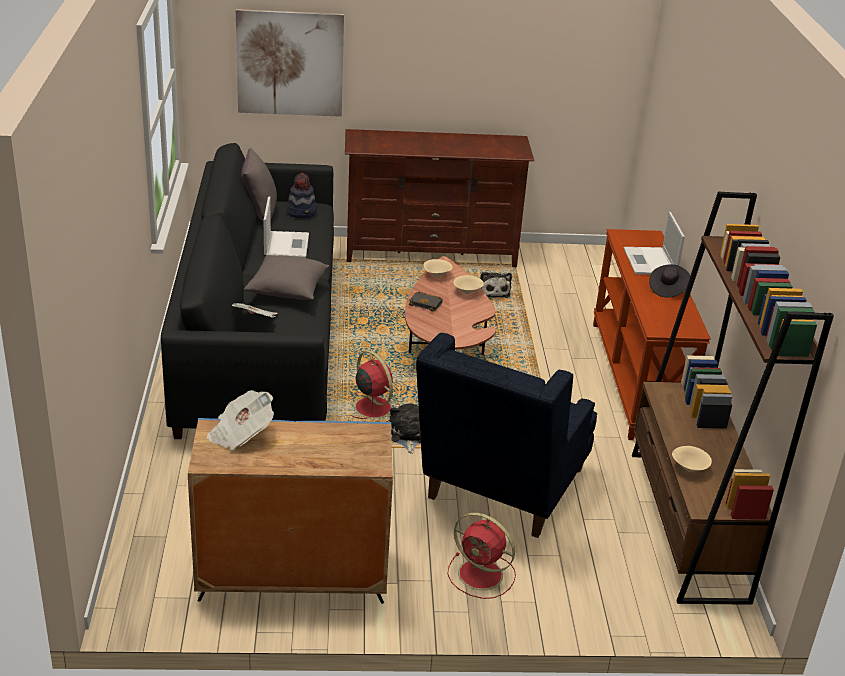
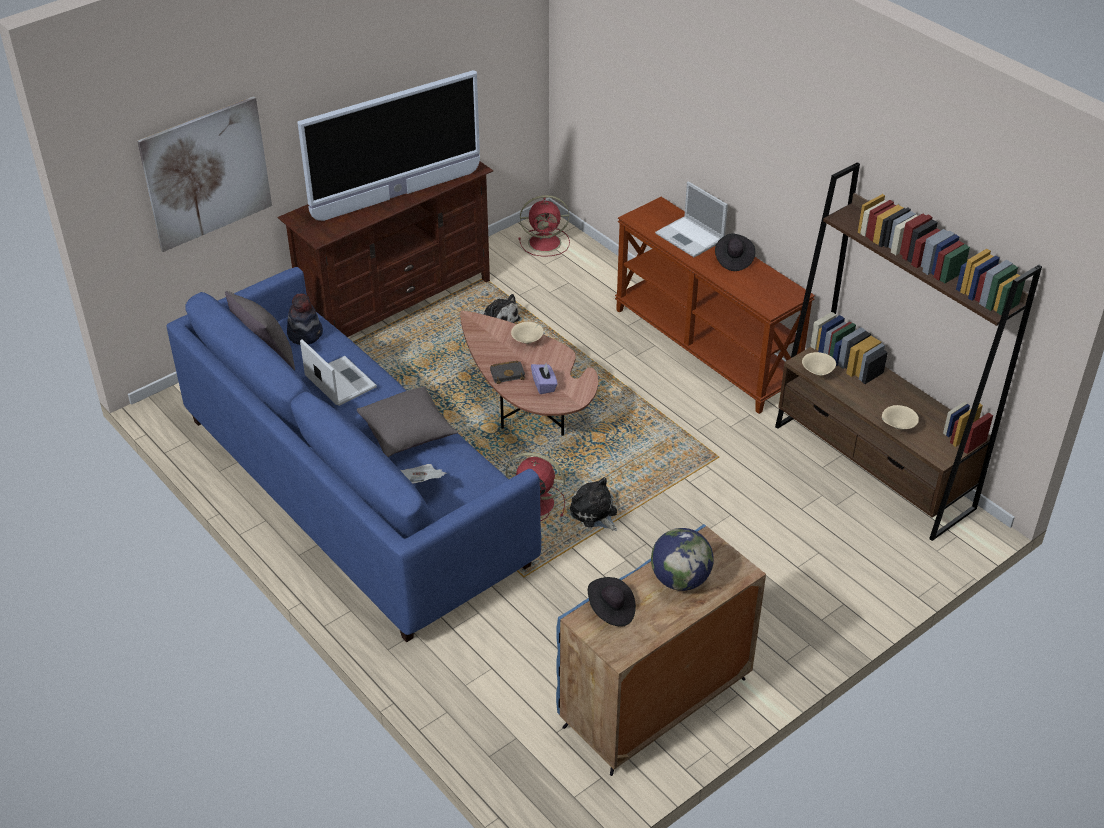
camera: 35 degrees left, 10 degrees up
(240, 434) = (611, 610): newspaper -> black hat
(260, 339) = (354, 491): black sofa -> blue sofa
(319, 444) = (680, 580): none -> globe
(436, 275) = (481, 337): beige bowl -> beige bowl (817, 373)
(442, 147) = (397, 196): none -> television
(443, 322) = (544, 385): none -> purple tissue box
(482, 575) = (786, 606): red fan -> red fan (546, 242)
(500, 491) = (719, 522): blue armchair -> none

